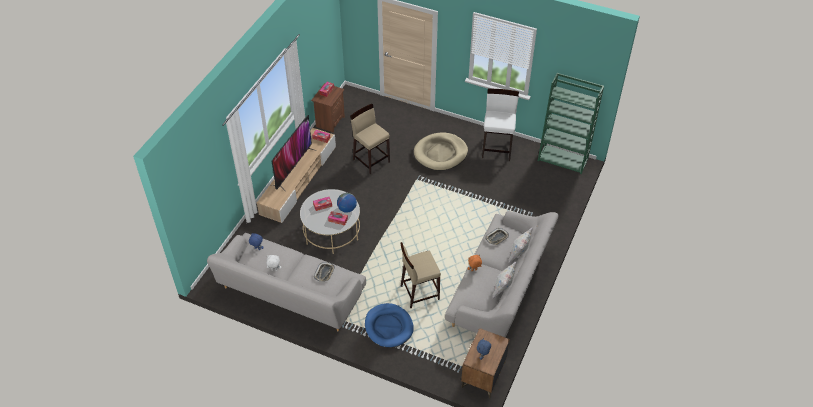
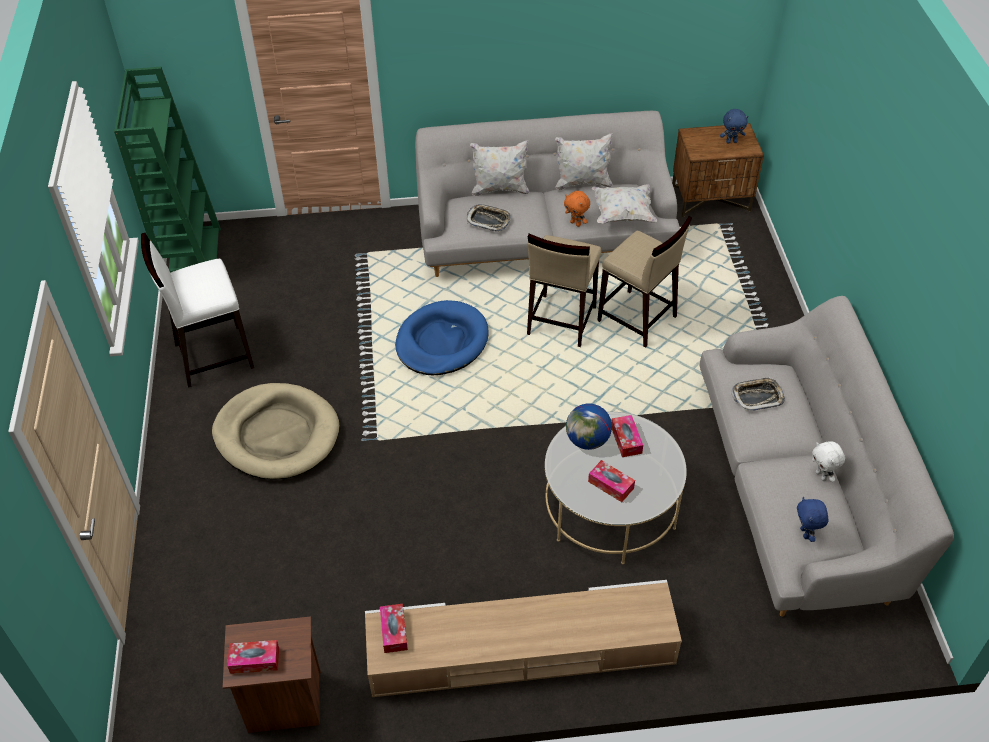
camera: 120 degrees left, 0 degrees up
(293, 167) = (527, 632): television -> none
(371, 160) = (369, 543): beige stool -> beige stool (560, 321)
(388, 327) = (733, 326): blue dog bed -> blue dog bed (441, 342)
(467, 290) = (622, 214): none -> white pillow

